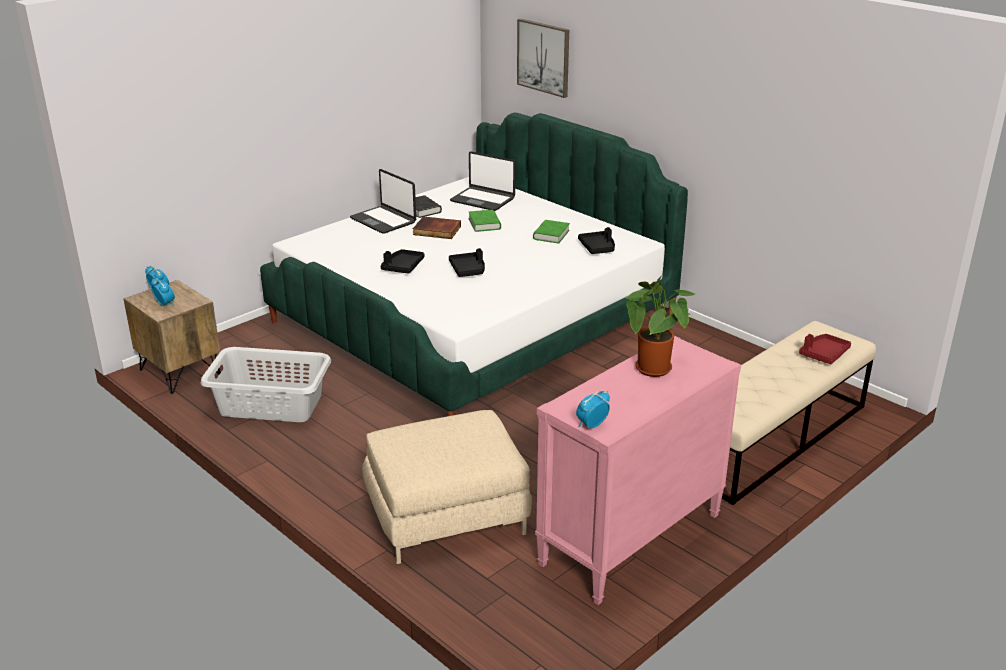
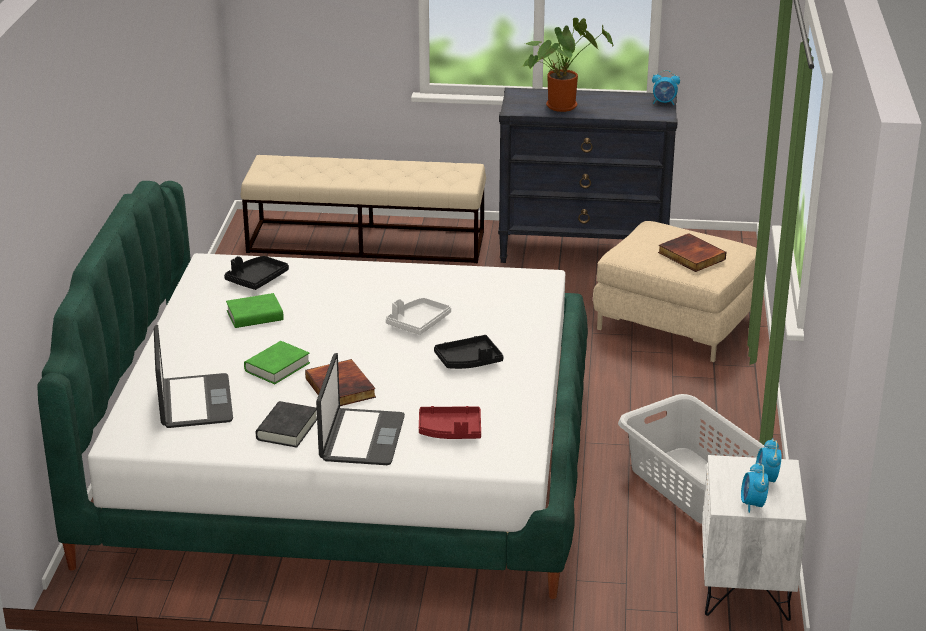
camera: 130 degrees left, 0 degrees up
(179, 372) = (746, 588): brown nightstand -> white nightstand
(426, 440) = (690, 256): none -> book
(468, 270) = (418, 323): black tray -> white tray
(544, 57) = (53, 187): picture -> none
(630, 540) = (584, 250): pink dresser -> black dresser
(823, 354) = (310, 164): red tray -> red tray (450, 431)

